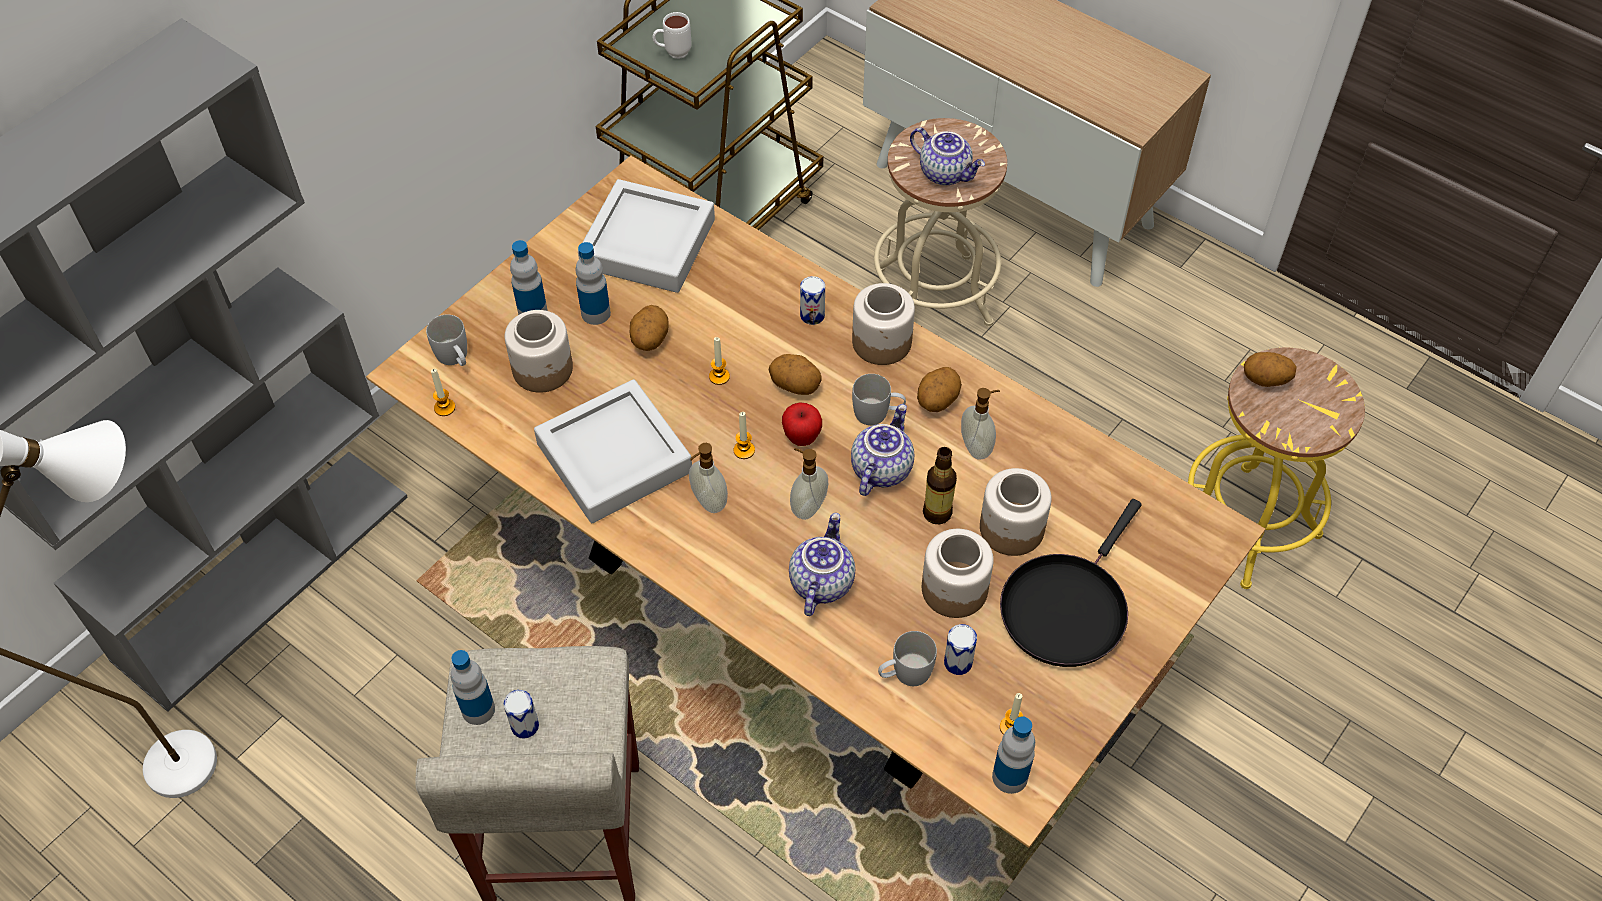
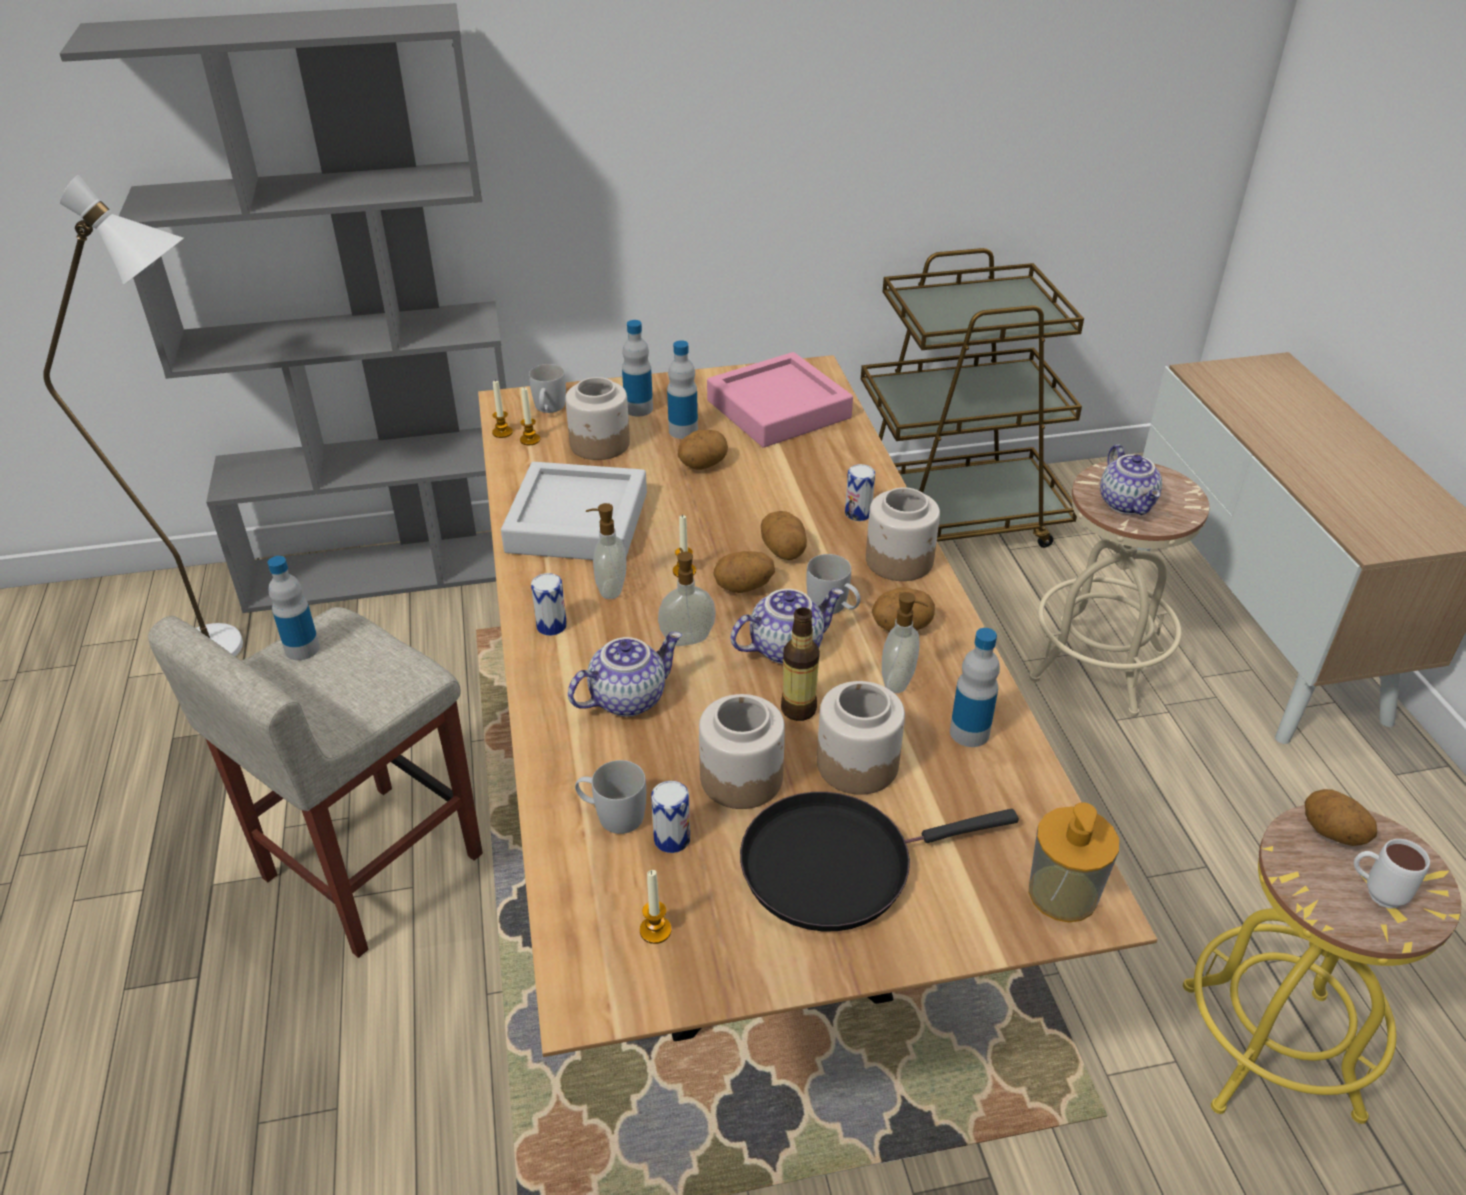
camera: 40 degrees right, 15 degrees down
(525, 726) = (316, 679): can -> can (551, 626)
(648, 244) = (778, 409): grey tray -> pink tray
(673, 53) = (942, 311): white mug -> white mug (1375, 893)
(719, 376) = (727, 514): candle -> candle (530, 440)
(802, 437) = (744, 588): apple -> potato
(1010, 777) = (600, 973): bottle -> bottle (969, 732)
(1198, 535) = (1062, 893): none -> soap dispenser

